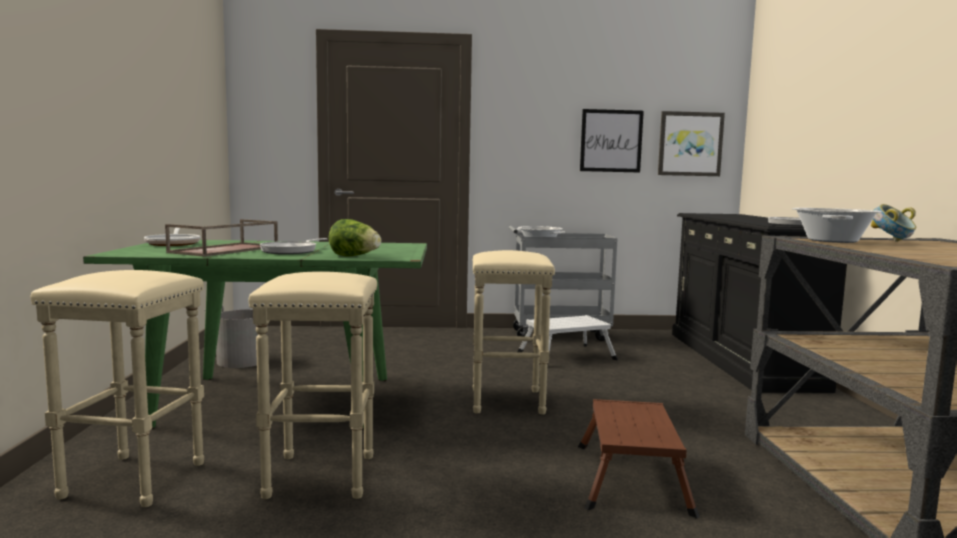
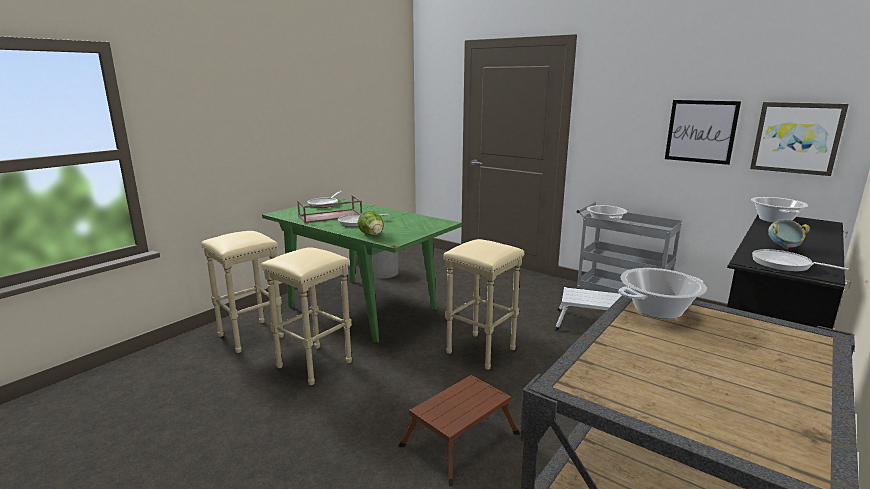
camera: 40 degrees right, 10 degrees up
(704, 214) = (775, 220): none -> cooking pot
(891, 241) = (746, 324): bowl -> bowl (783, 247)

